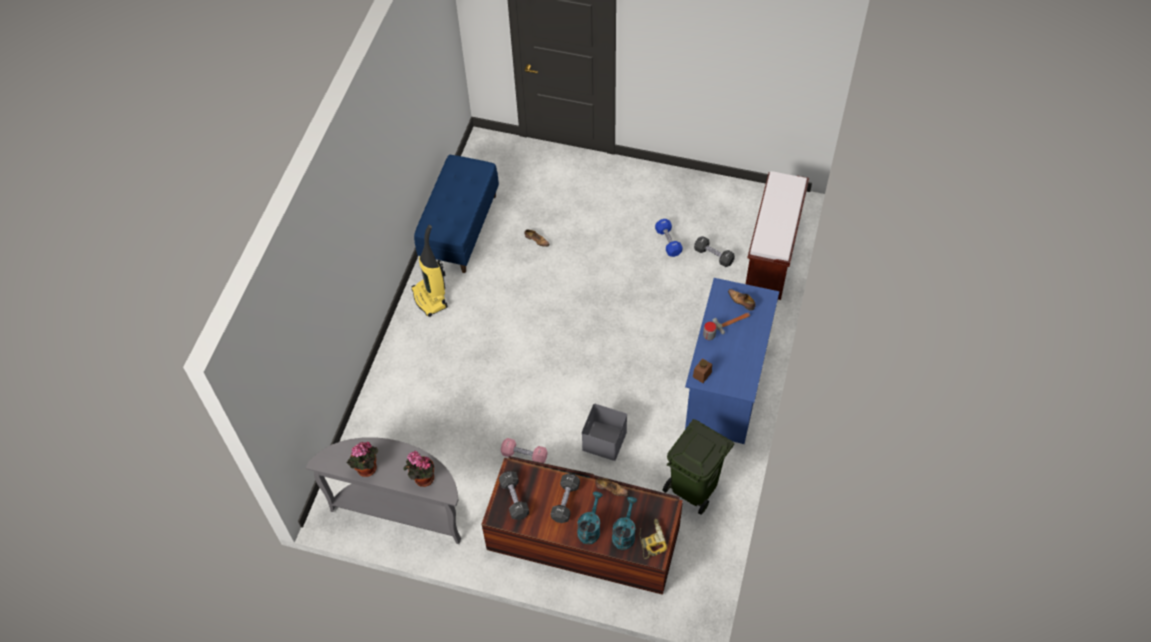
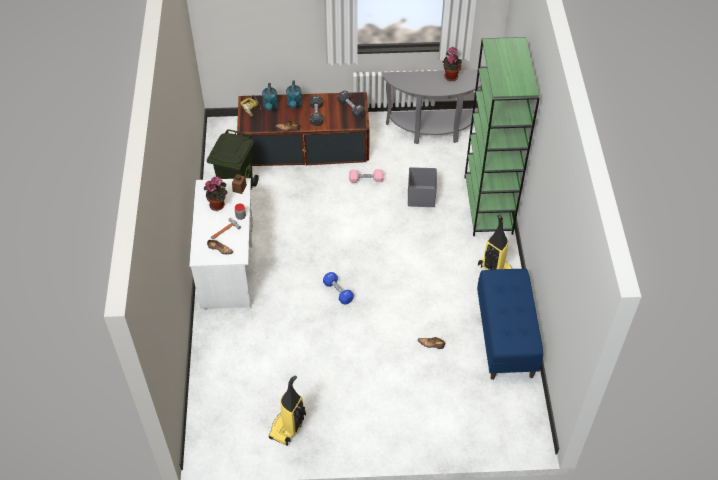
camera: 160 degrees right, 5 degrees down
(394, 377) = (488, 205): none -> green bookcase
(422, 478) = (411, 80): potted plant -> potted plant (218, 204)
(604, 439) = (312, 203): grey storage box -> grey storage box (422, 197)
(668, 242) = (310, 374): blue dumbbell -> blue dumbbell (338, 292)
(703, 201) = (288, 427): none -> vacuum cleaner
(713, 256) = (264, 372): black dumbbell -> none
(727, 383) = (227, 264): blue desk -> white desk
(772, 257) = (209, 385): brown bench -> none

